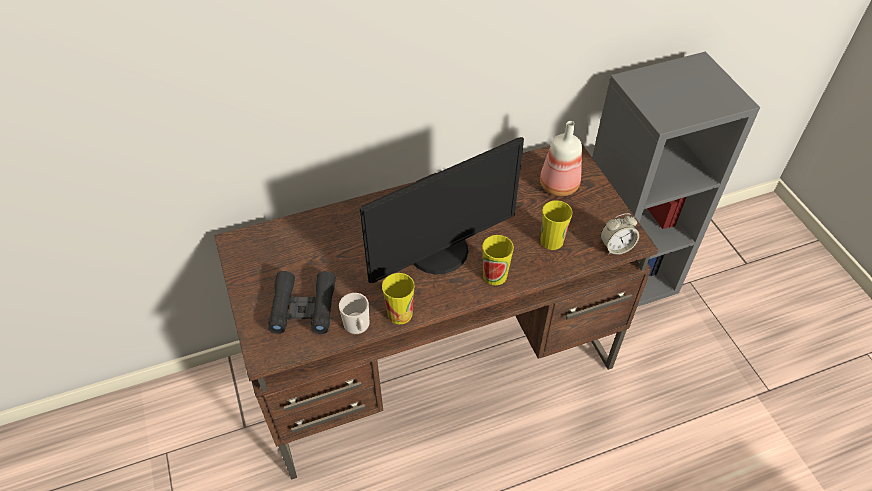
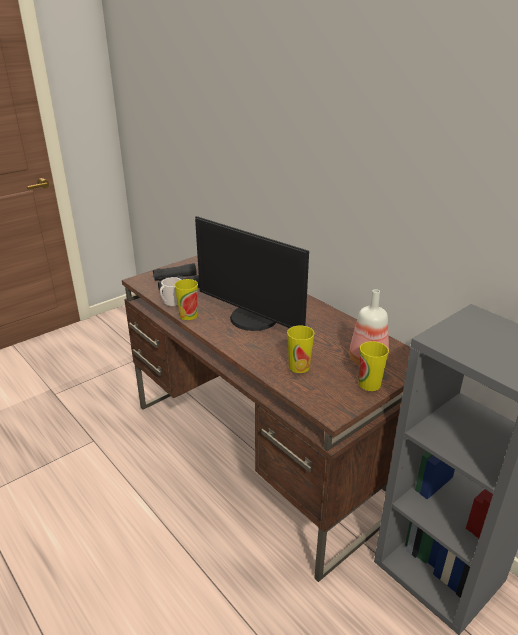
camera: 70 degrees right, 20 degrees down
(495, 275) = (244, 346): cup -> cup (369, 384)
(616, 247) = (317, 403): alarm clock -> none

